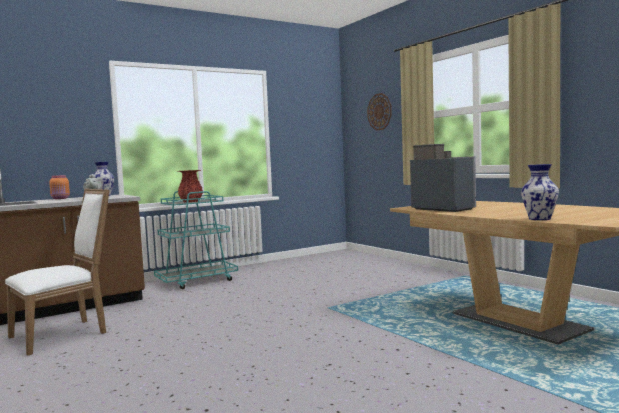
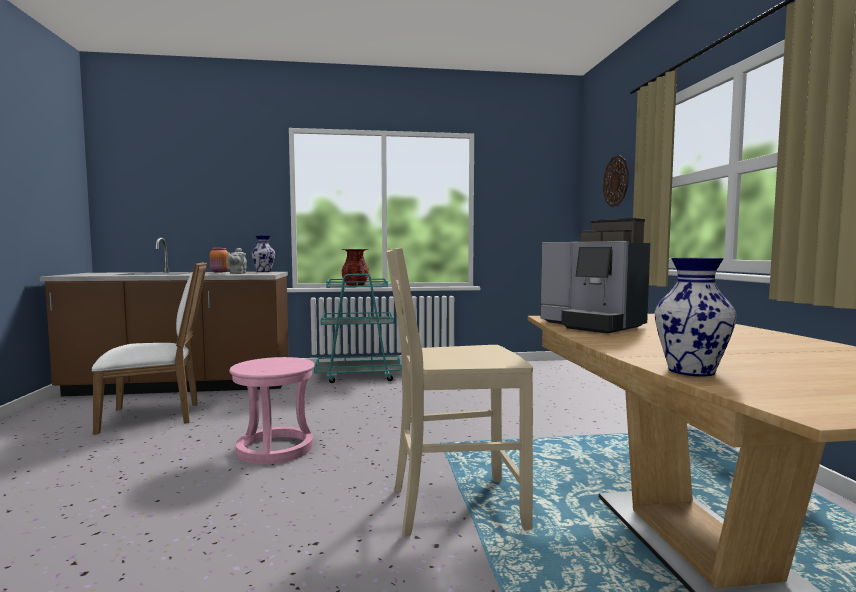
camera: 25 degrees right, 0 degrees up
(215, 332) = (275, 449): none -> pink stool
(382, 333) = (453, 506): none -> beige chair
(443, 209) = (592, 325): coffee machine -> coffee machine turned 150 degrees clockwise

